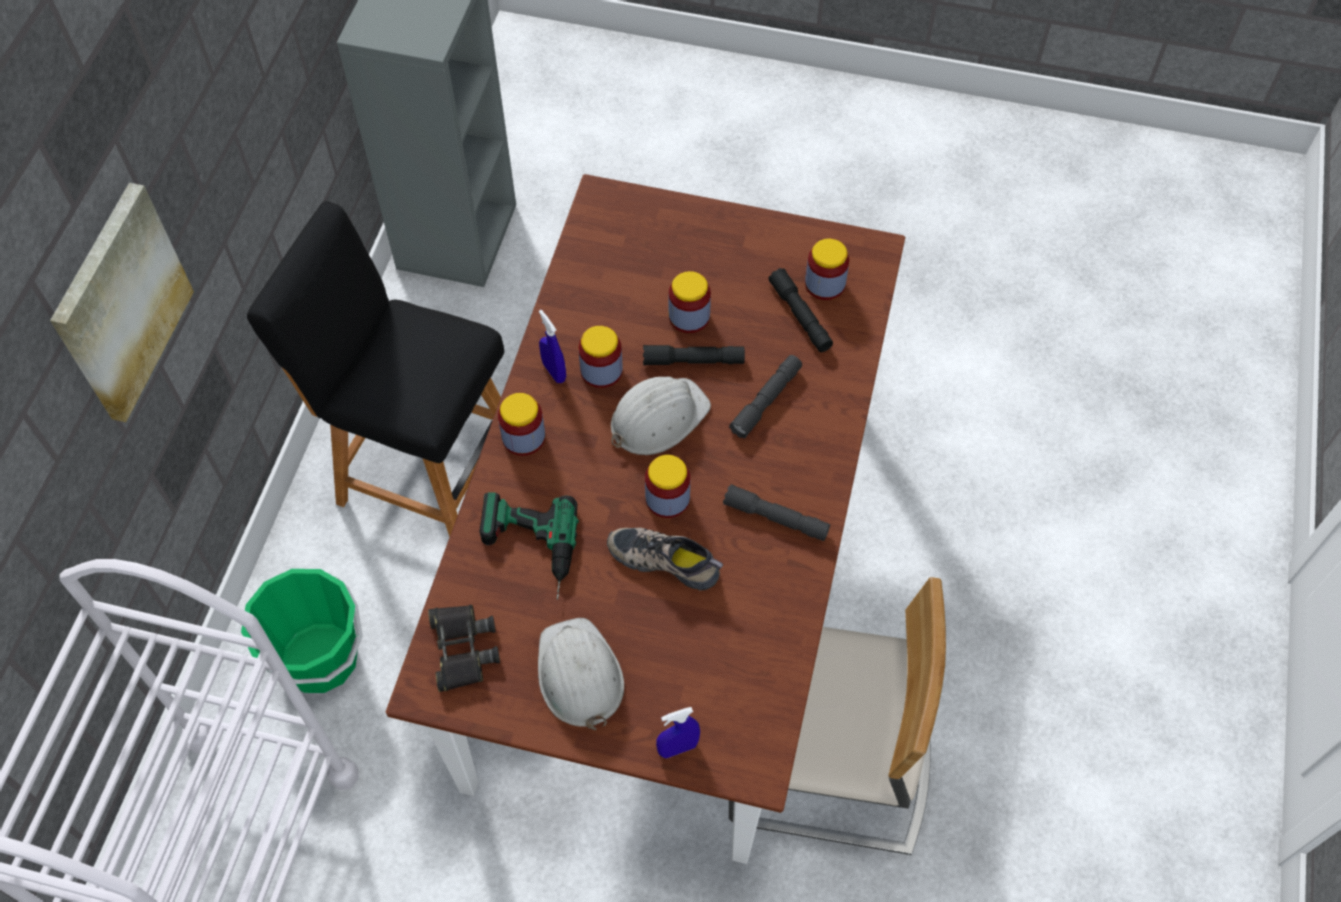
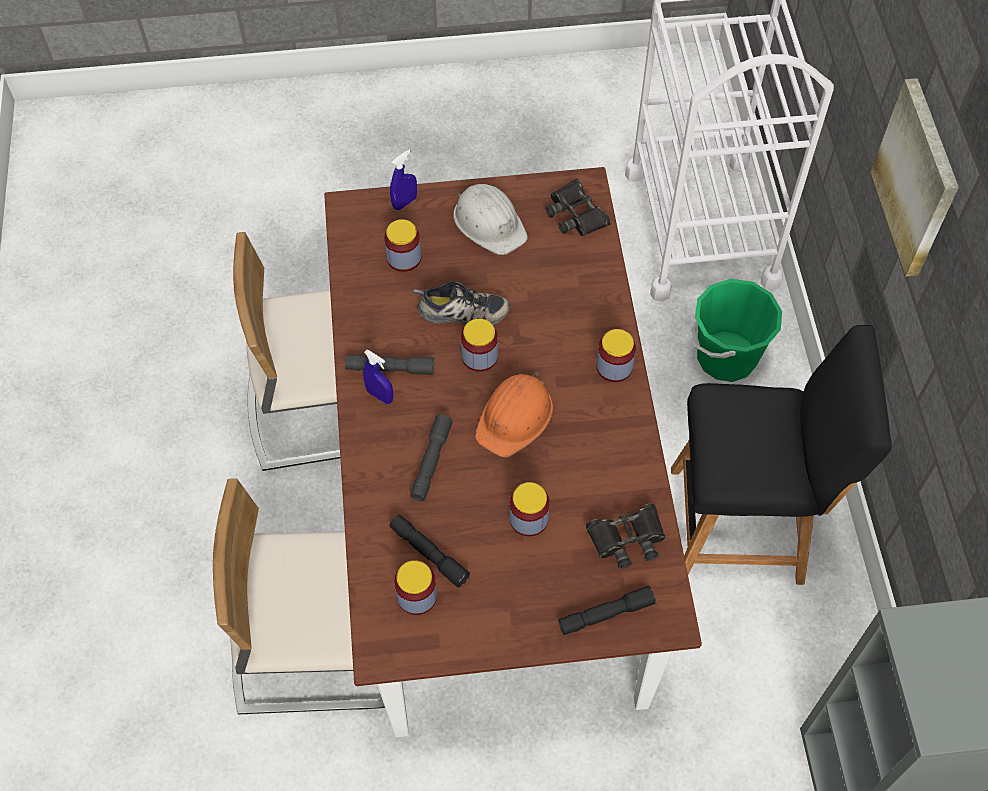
camera: 160 degrees right, 0 degrees up
(528, 551) = (565, 287): power drill -> none
(554, 371) = (619, 428): blue spray bottle -> blue spray bottle (380, 396)
(601, 370) = (581, 442): jar -> jar (404, 258)
(602, 271) = (627, 538): none -> black binoculars
(657, 418) = (515, 417): white hard hat -> orange hard hat
(693, 360) = (507, 478): black flashlight -> black flashlight (606, 614)
(904, 495) = (318, 645): none -> beige chair

